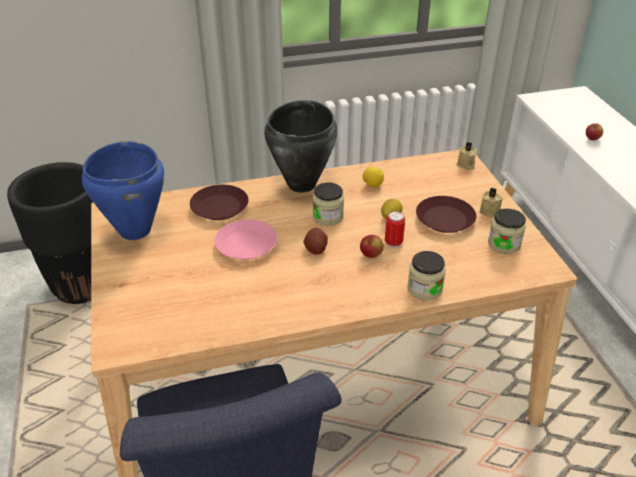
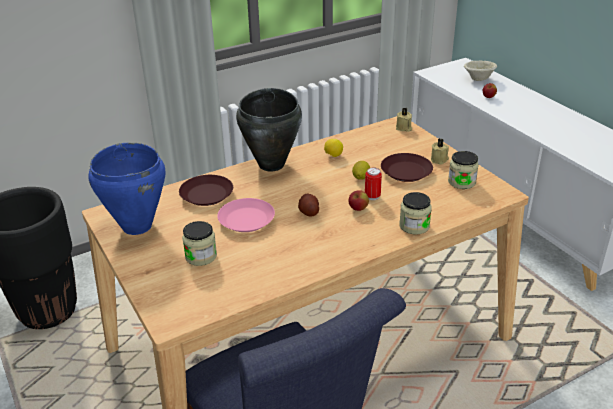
camera: 15 degrees left, 5 degrees down
(328, 216) = (307, 186): jar -> jar (201, 256)
(589, 115) = (478, 79): none -> beige bowl

